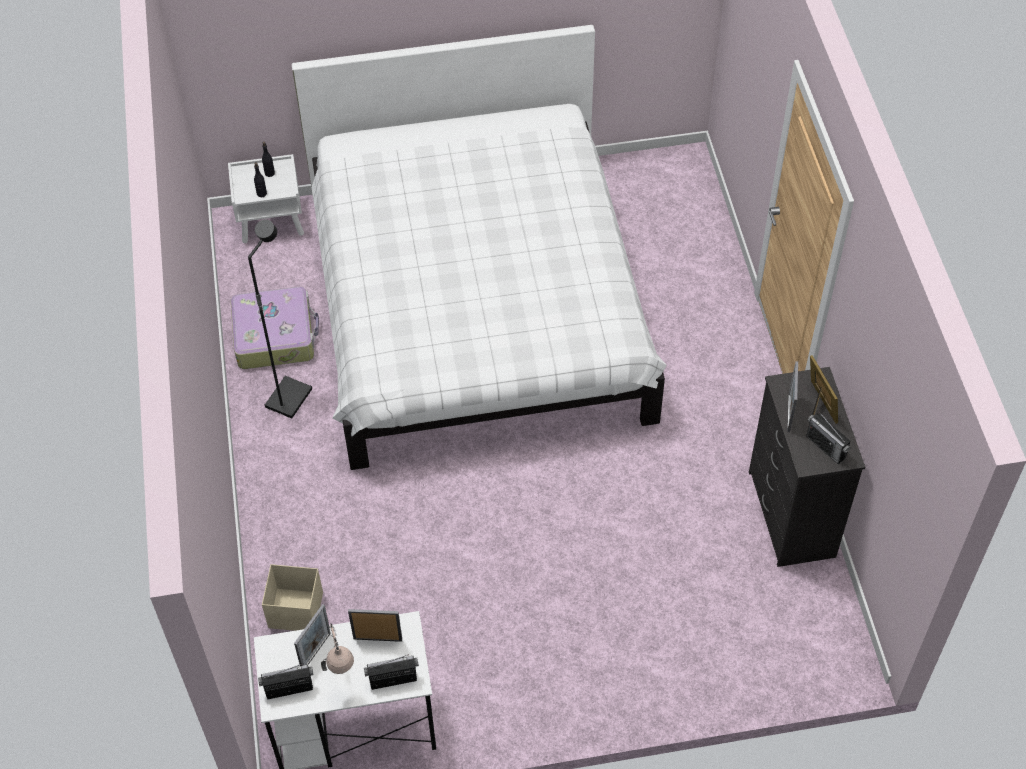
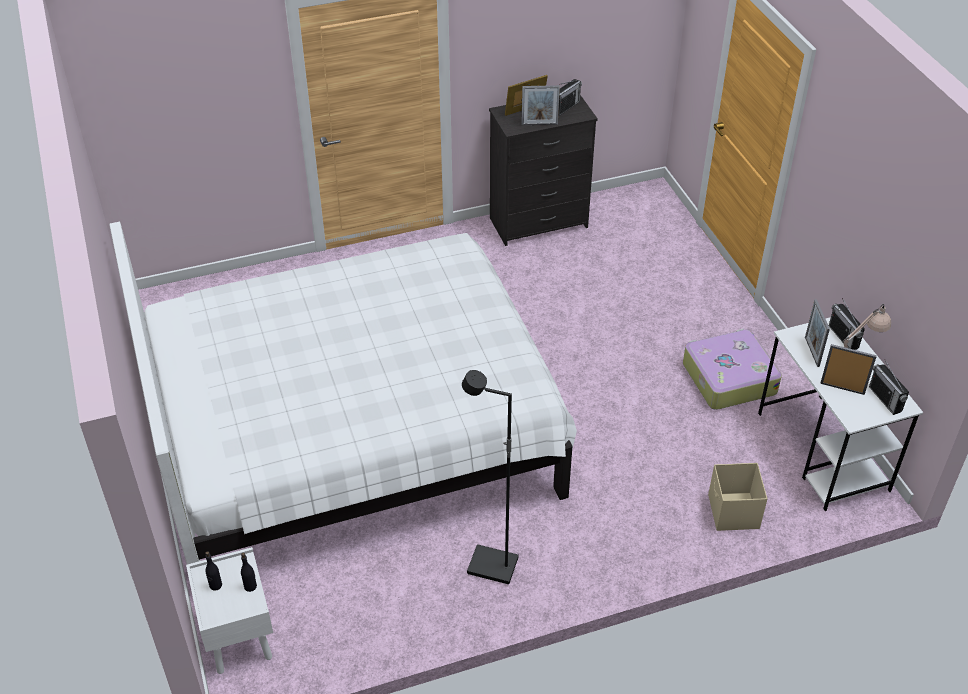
camera: 100 degrees left, 10 degrees down
(275, 335) = (409, 596): suitcase -> suitcase (728, 378)

